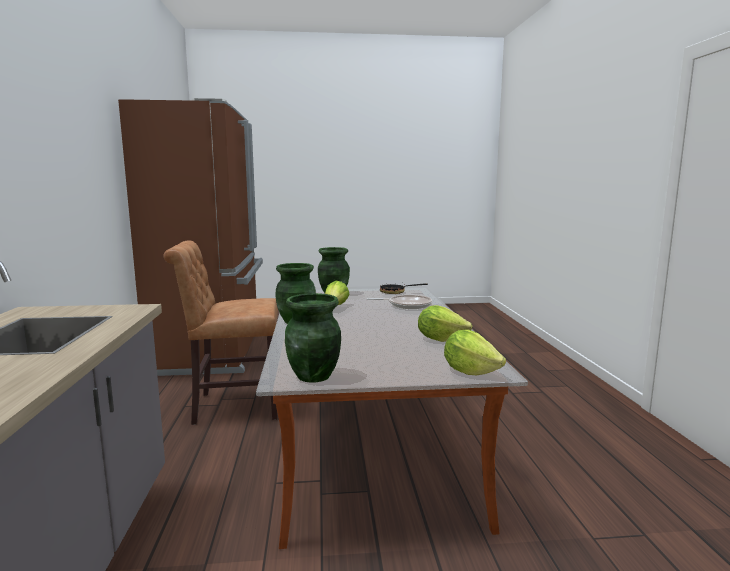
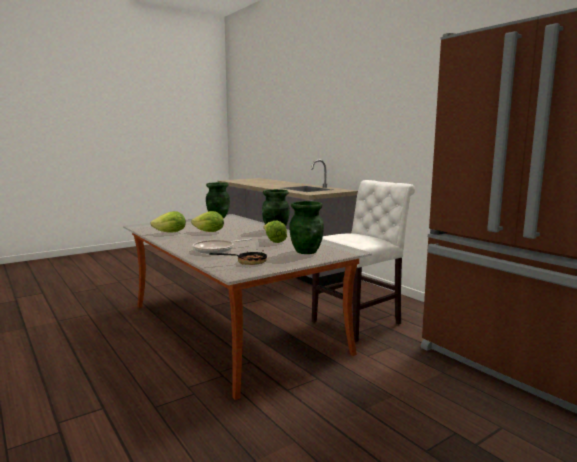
camera: 150 degrees right, 0 degrees up
(232, 406) = (360, 322): brown chair -> white chair
(470, 371) = (150, 224): lettuce -> lettuce (209, 232)

